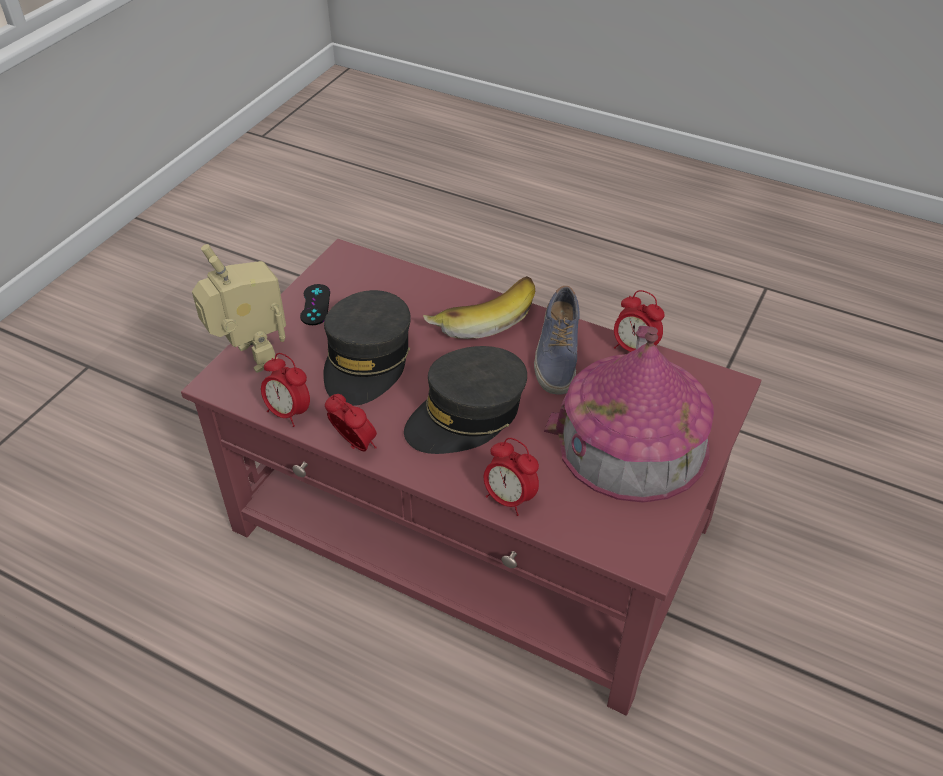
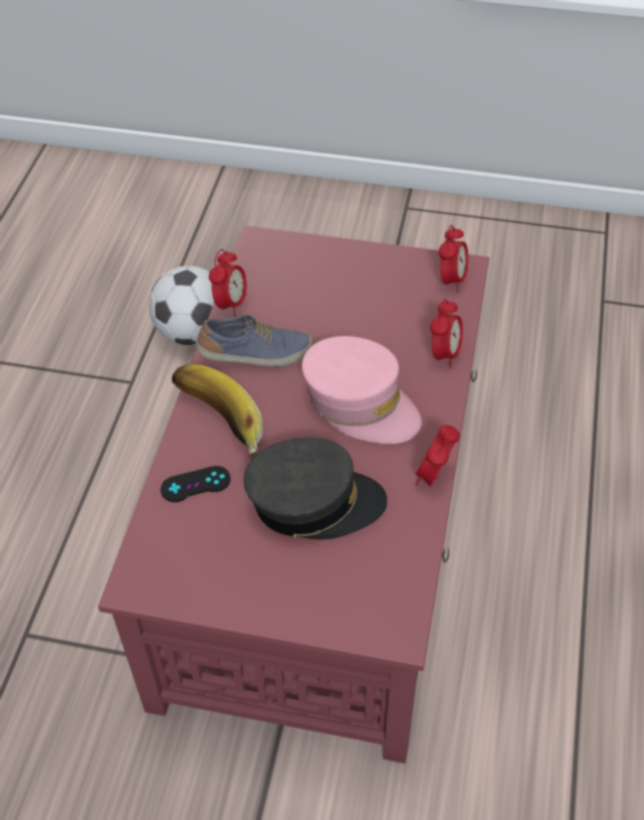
camera: 105 degrees left, 5 degrees up
(251, 358) = (348, 614): toy robot -> none
(288, 413) = (414, 546): alarm clock -> alarm clock (451, 280)
(315, 305) = (238, 583): black game controller -> black game controller (195, 484)
(466, 415) = (360, 403): grey cap -> pink cap
(632, 442) = (348, 290): toy house -> none
(769, 474) = (193, 332): none -> football

